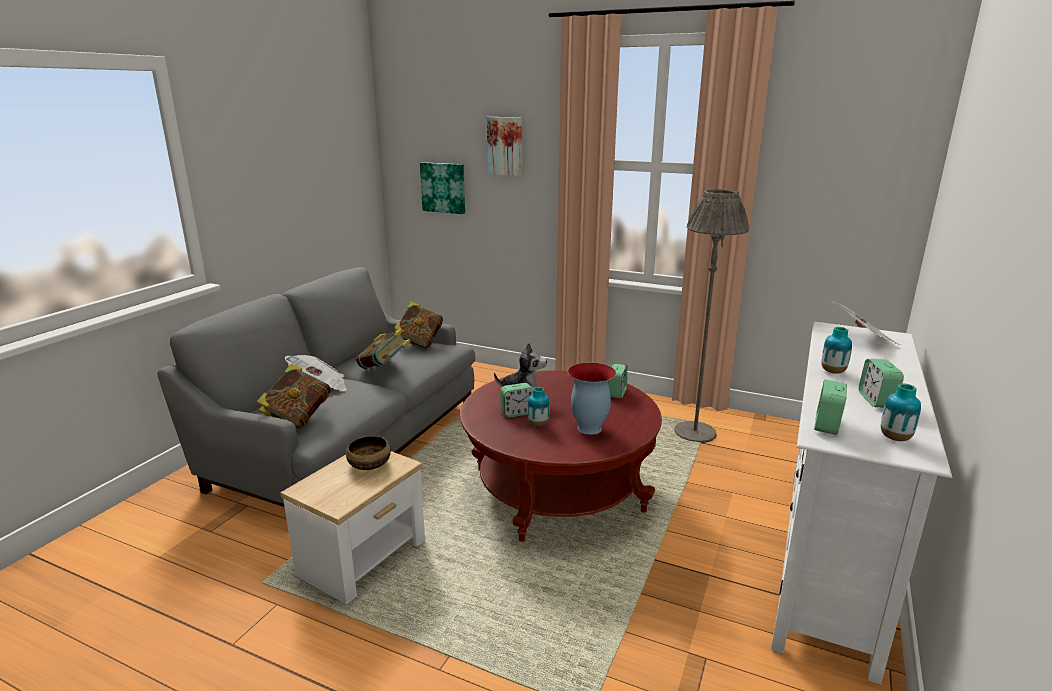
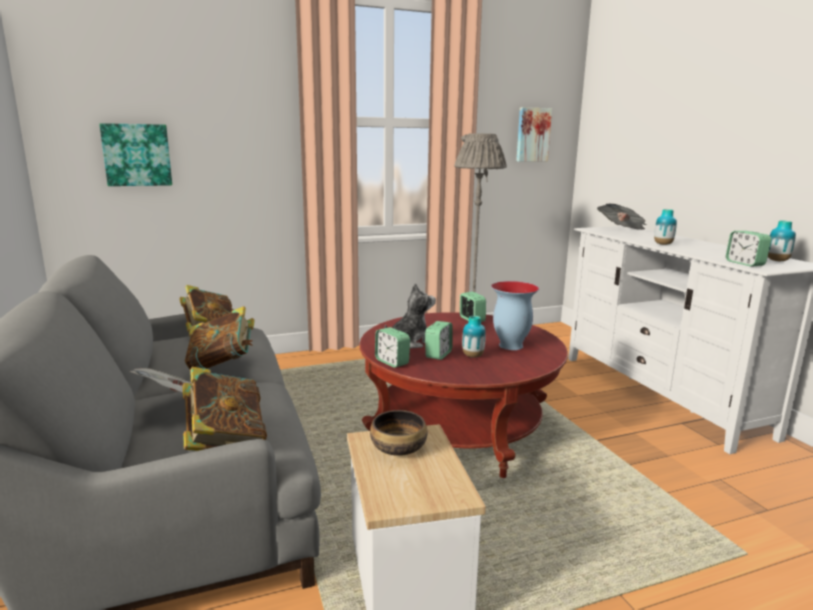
camera: 45 degrees left, 5 degrees down
(505, 146) = (223, 102): picture -> picture (532, 135)
(876, 400) = (719, 250): alarm clock -> alarm clock (392, 362)

